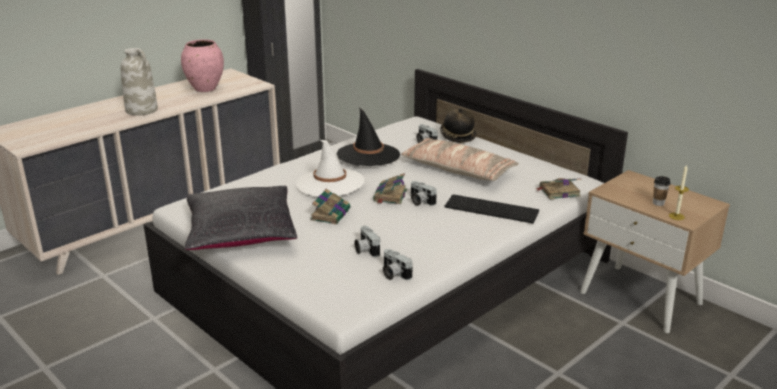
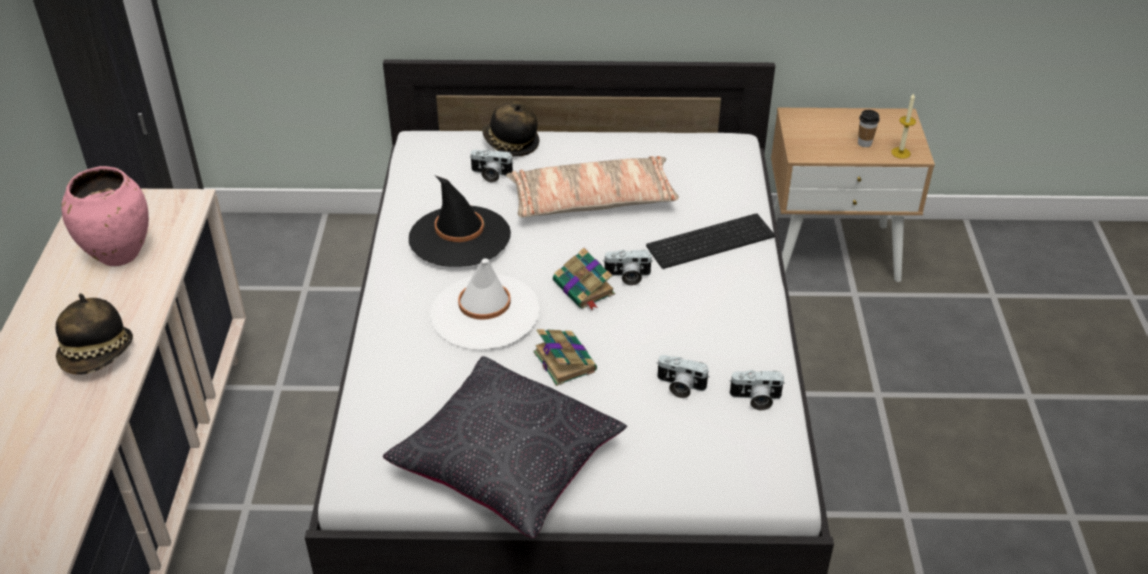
camera: 45 degrees left, 15 degrees up
(142, 110) = (98, 355): white vase -> hat
(558, 192) = (734, 174): book -> none

